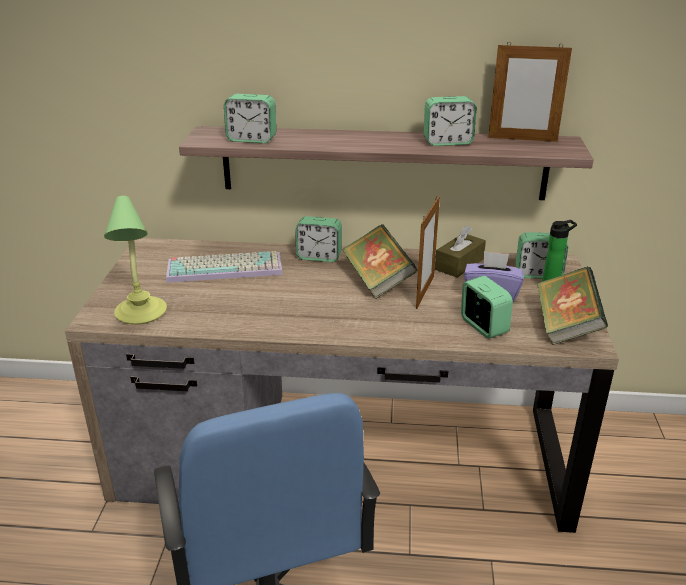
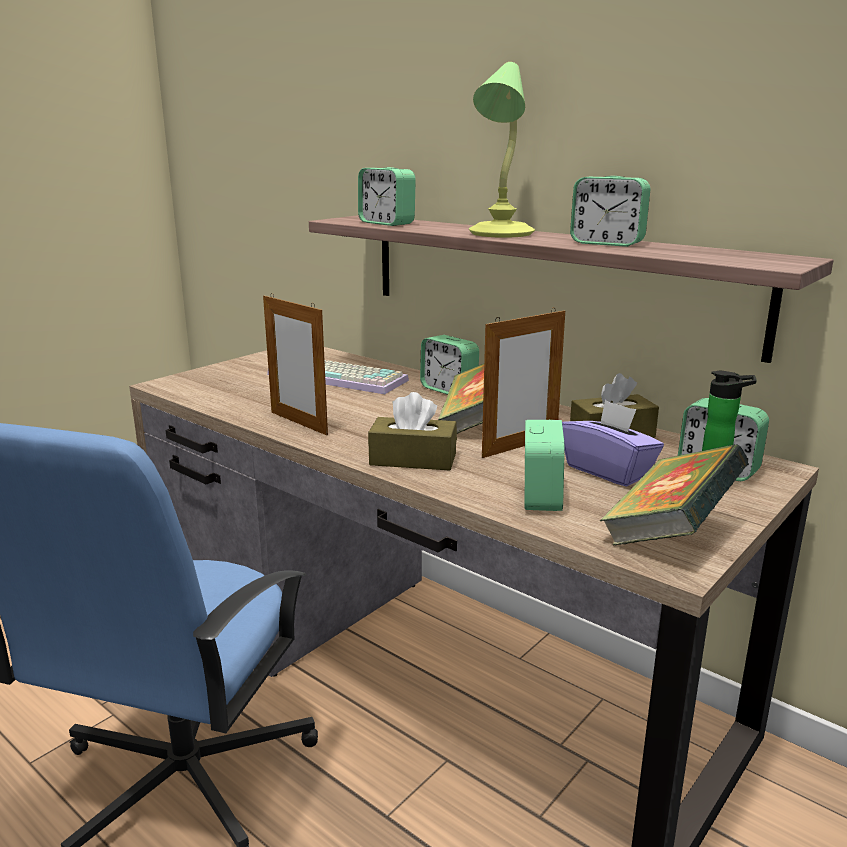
camera: 35 degrees right, 10 degrees down
(140, 313) = (206, 389): table lamp -> table lamp (499, 234)
(380, 325) = (413, 459): none -> brown tissue box
(522, 139) = (725, 251): picture frame -> picture frame (298, 423)

